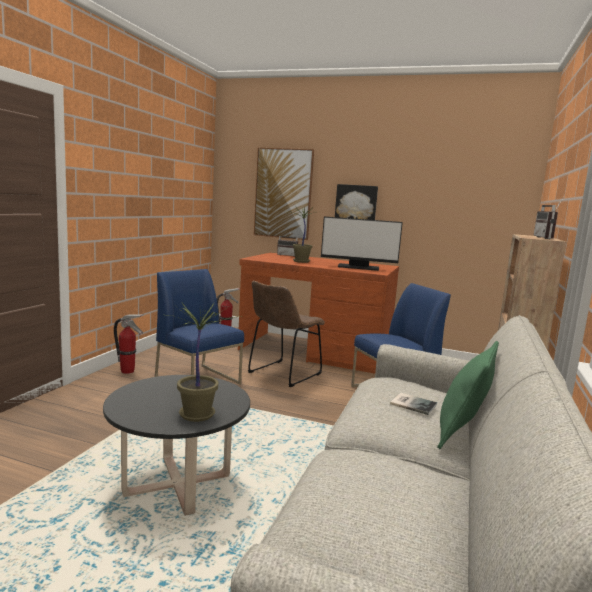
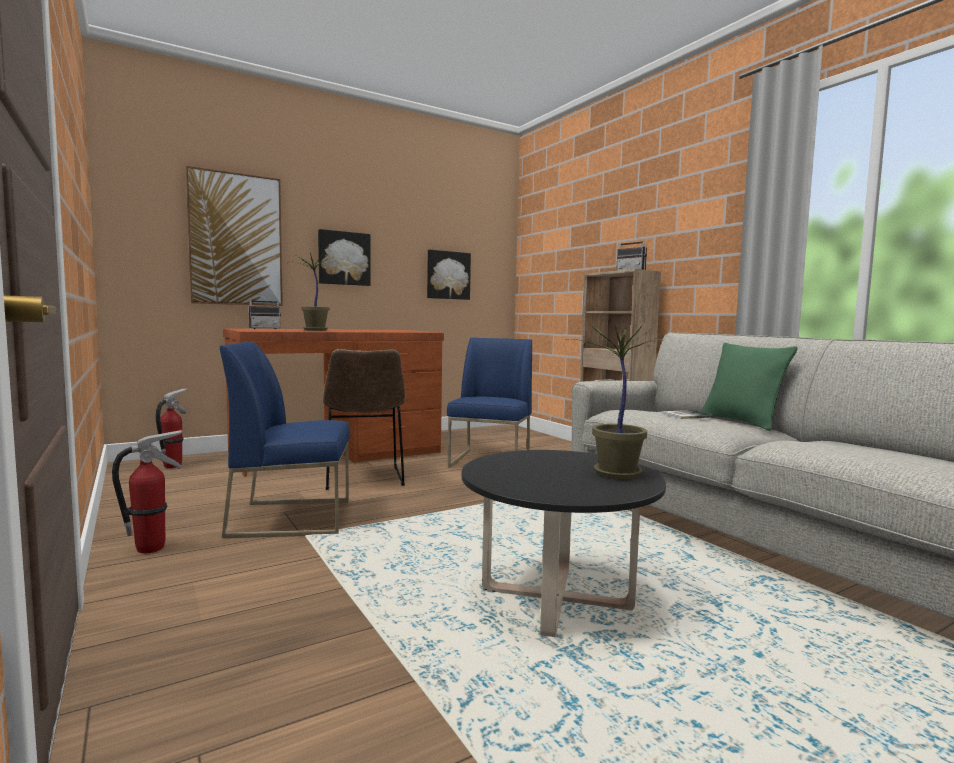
camera: 50 degrees left, 5 degrees down
(358, 267) = (388, 330): monitor -> none
(451, 220) = (448, 275): none -> picture

